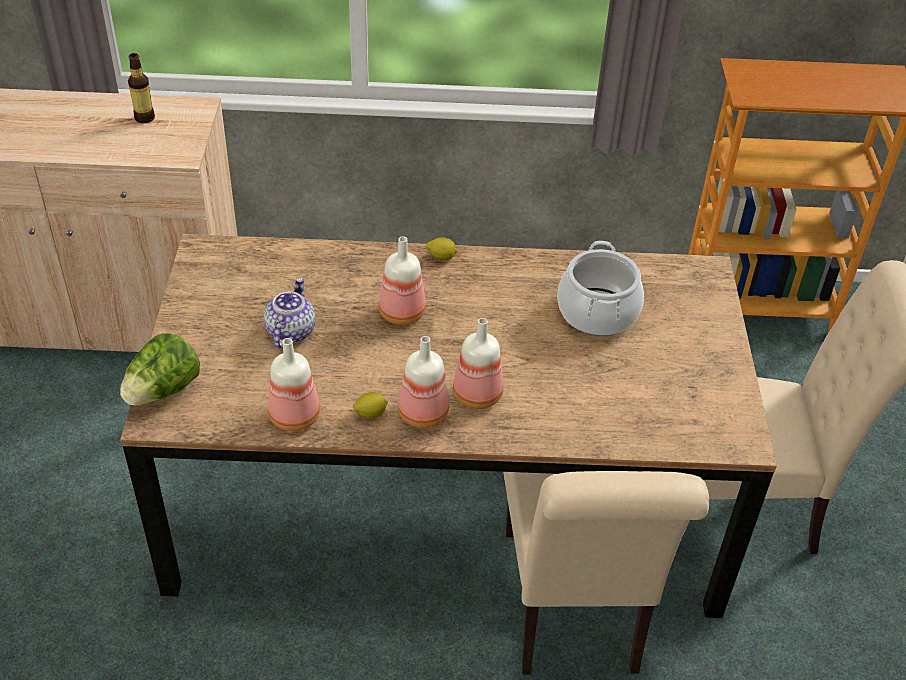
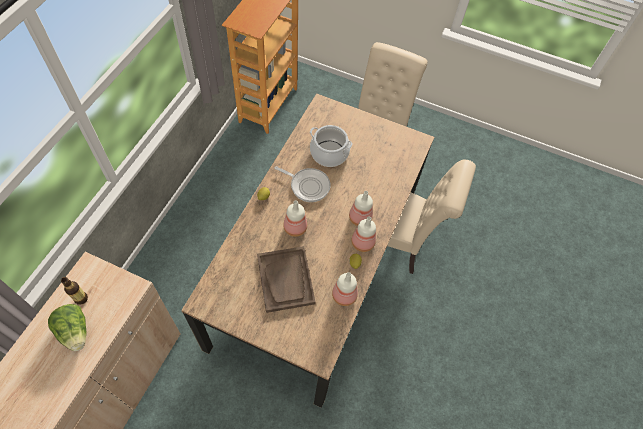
camera: 70 degrees left, 15 degrees up
(163, 391) = (303, 350): lettuce -> lettuce (75, 332)
(290, 331) = (285, 280): teapot -> brown tray
(503, 304) = (308, 185): none -> frying pan

